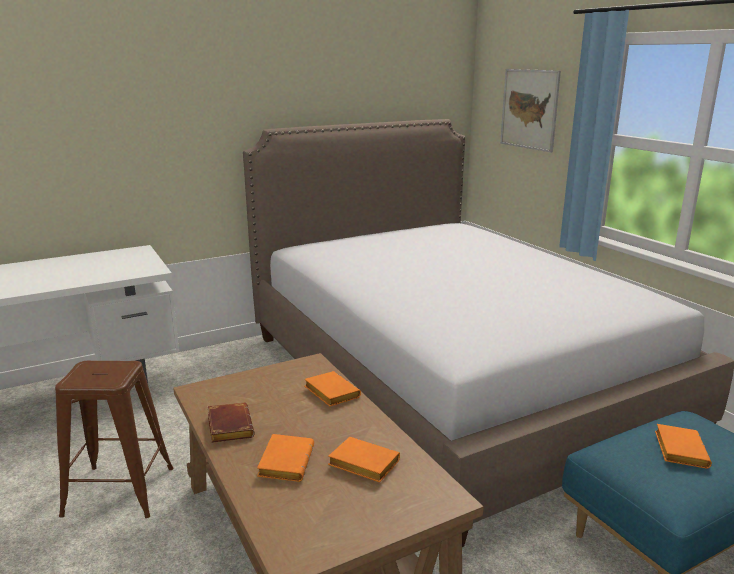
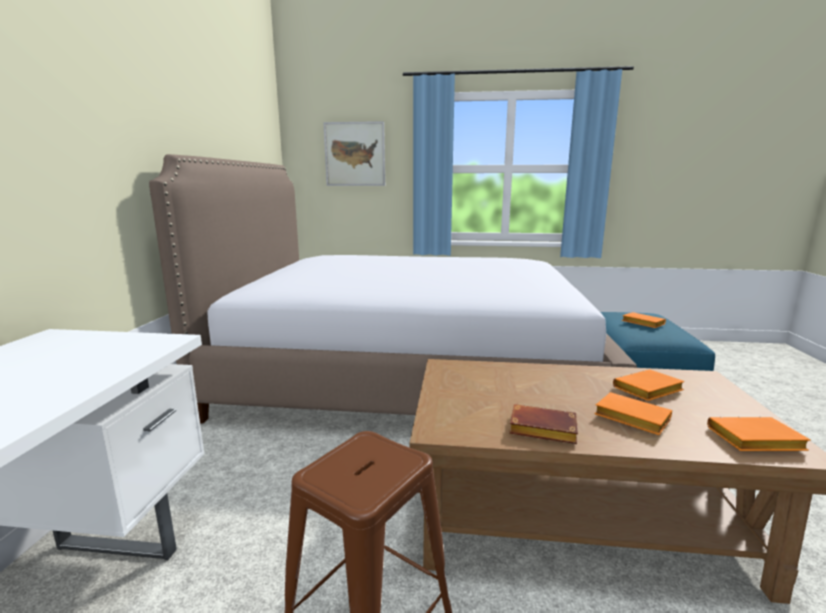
camera: 55 degrees left, 5 degrees down
(330, 393) = (512, 373): orange book -> orange book (753, 441)

